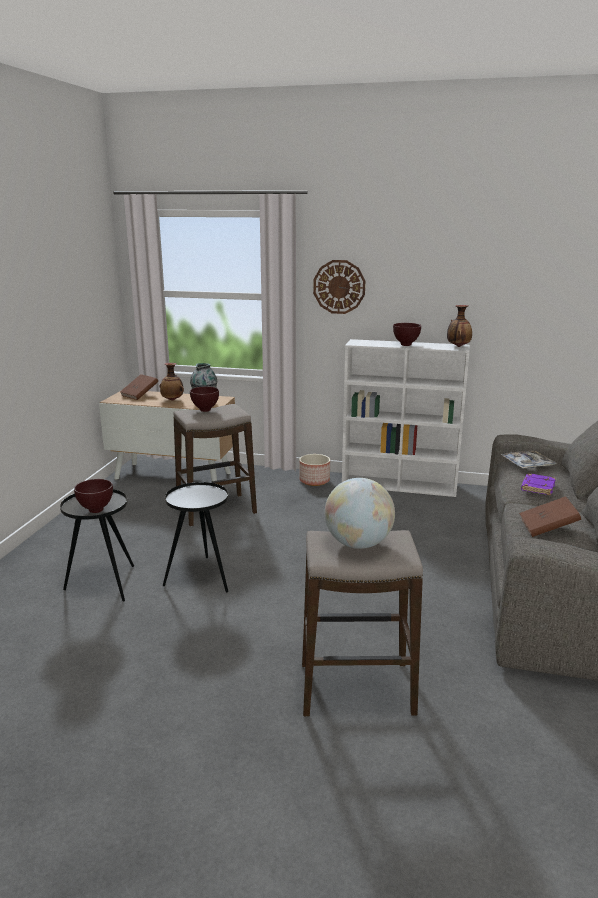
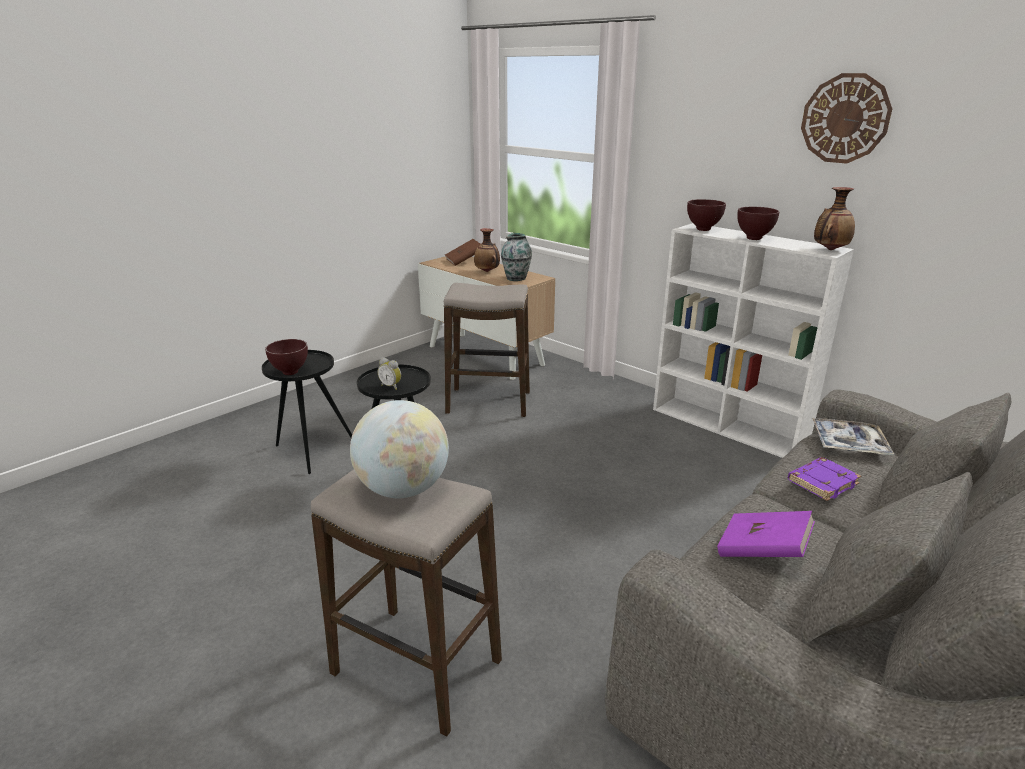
camera: 30 degrees right, 5 degrees up
(199, 500) = (391, 386): none -> alarm clock
(206, 410) = (486, 287): brown bowl -> brown bowl (704, 229)
(314, 481) = (627, 395): planter -> none
(339, 287) = (688, 151): wall clock -> wall clock (845, 119)
(547, 528) = (762, 551): brown book -> purple book

